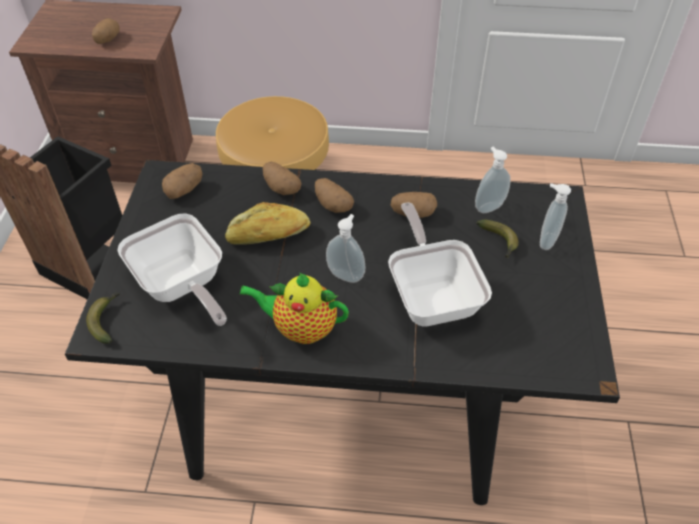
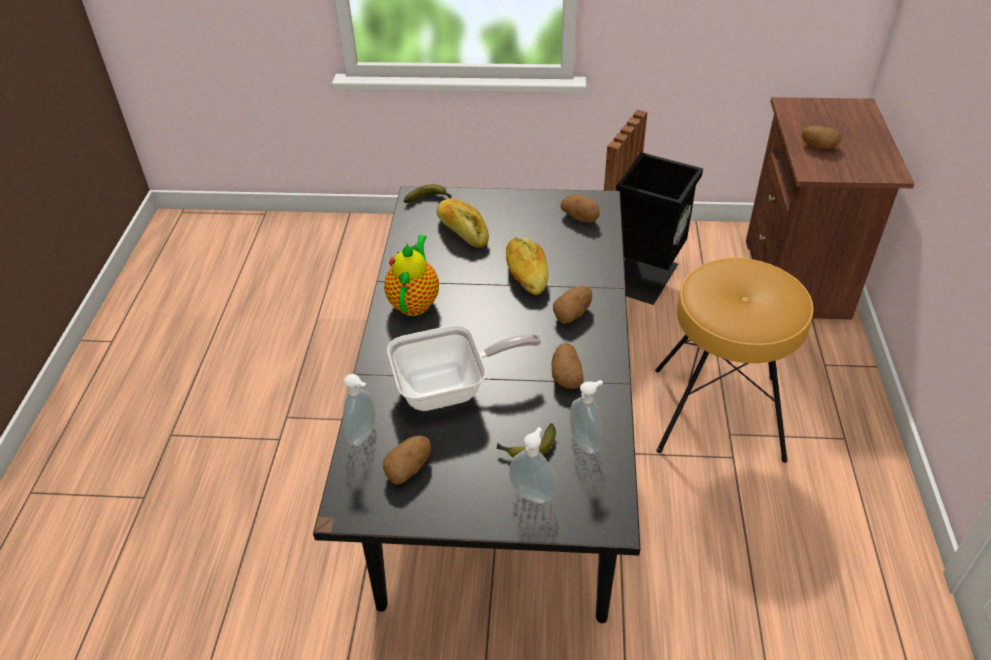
camera: 90 degrees right, 5 degrees down
(182, 287) = (462, 231): frying pan -> bread
(280, 188) = (593, 277): potato -> potato (409, 468)
(346, 274) = (477, 327): soap dispenser -> soap dispenser (364, 436)

